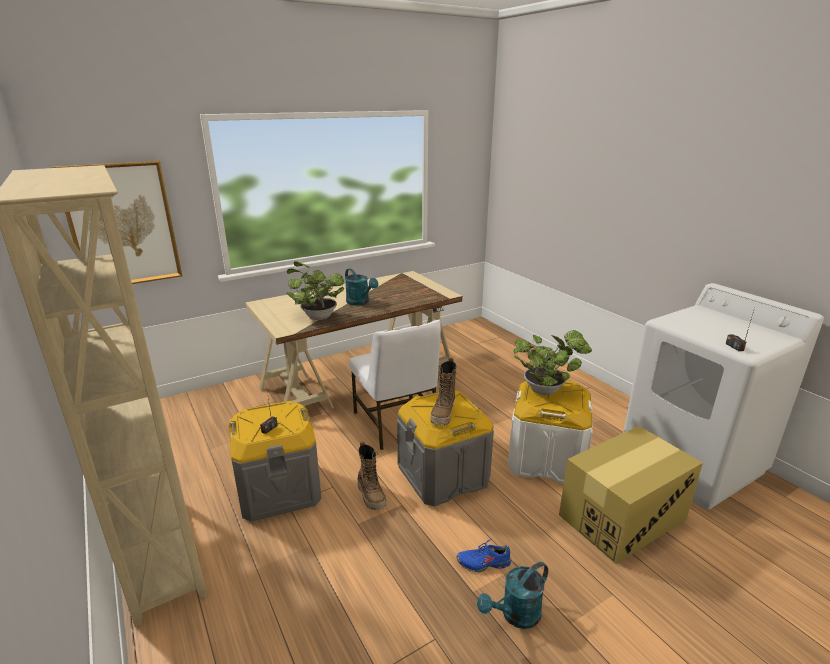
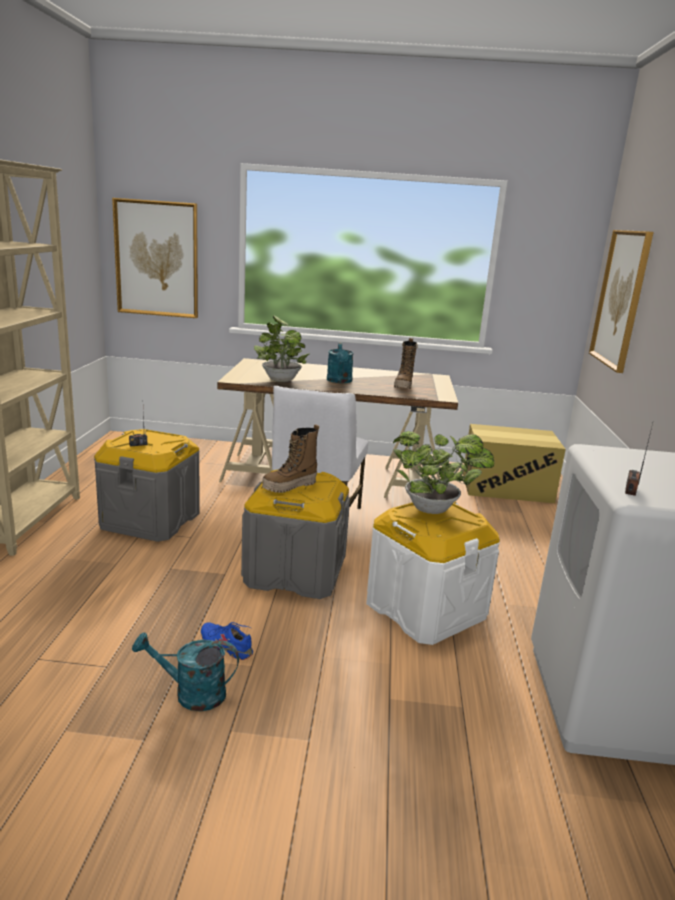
camera: 35 degrees right, 5 degrees down
(371, 495) = (210, 556): boot -> boot (403, 386)
(530, 193) = (620, 299): none -> picture
(622, 517) = (432, 695): cardboard box -> cardboard box (507, 488)

